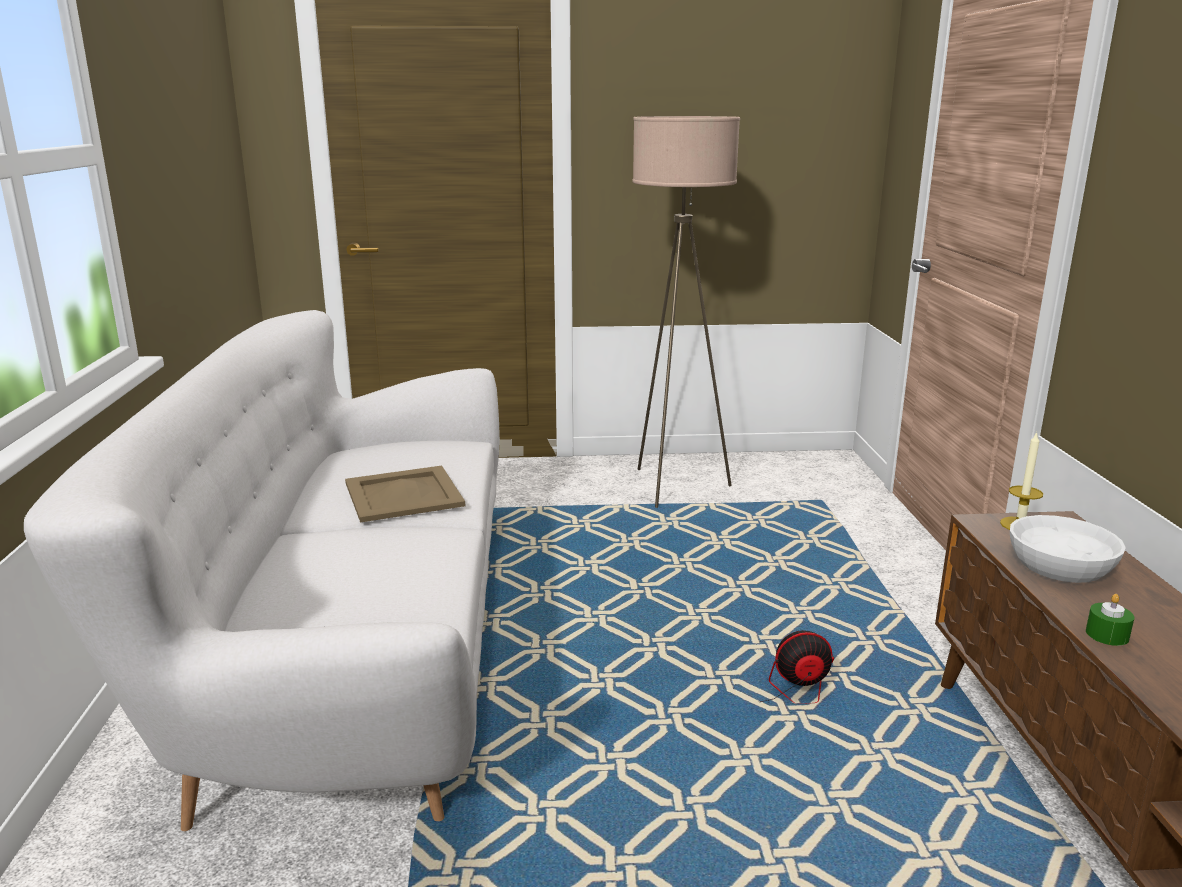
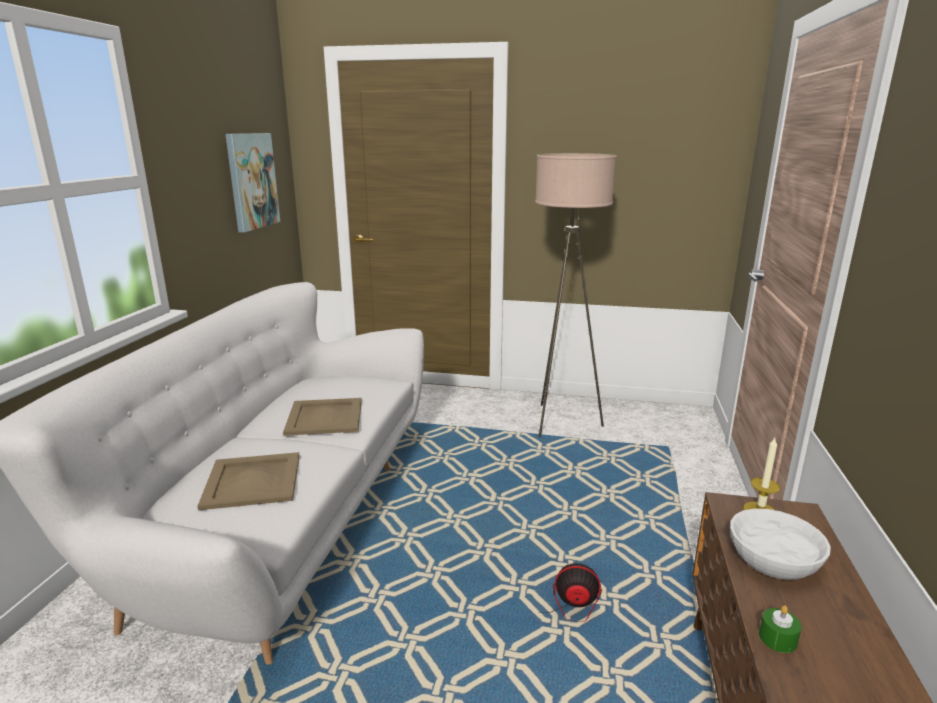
camera: 15 degrees right, 0 degrees up
(204, 161) = (252, 181): none -> picture
(361, 580) = (253, 481): none -> beige tray

